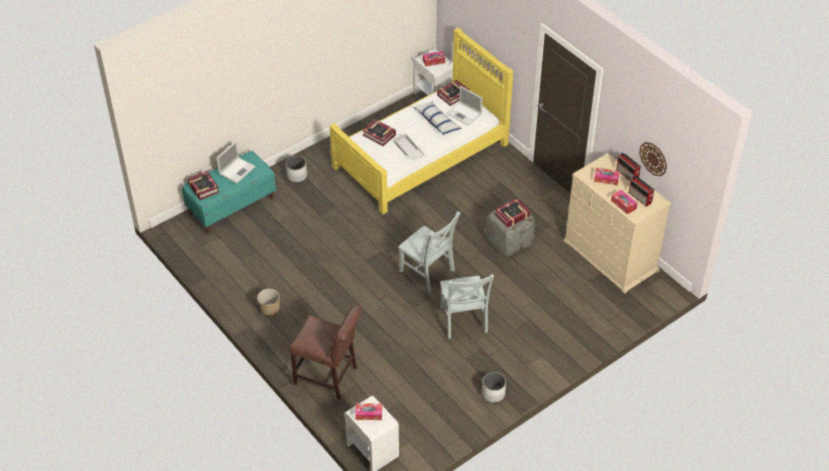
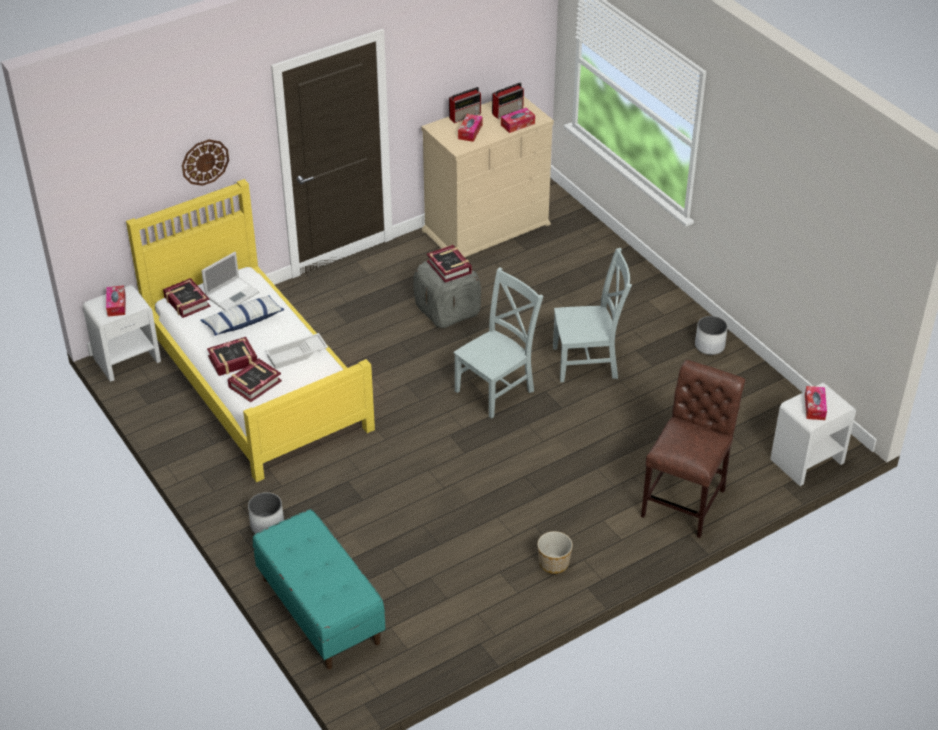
camera: 85 degrees left, 5 degrees down
(203, 188) = (334, 598): book -> book (233, 360)
(237, 170) = (298, 553): laptop -> none
(653, 158) = (478, 68): wall clock -> wall clock (205, 162)

